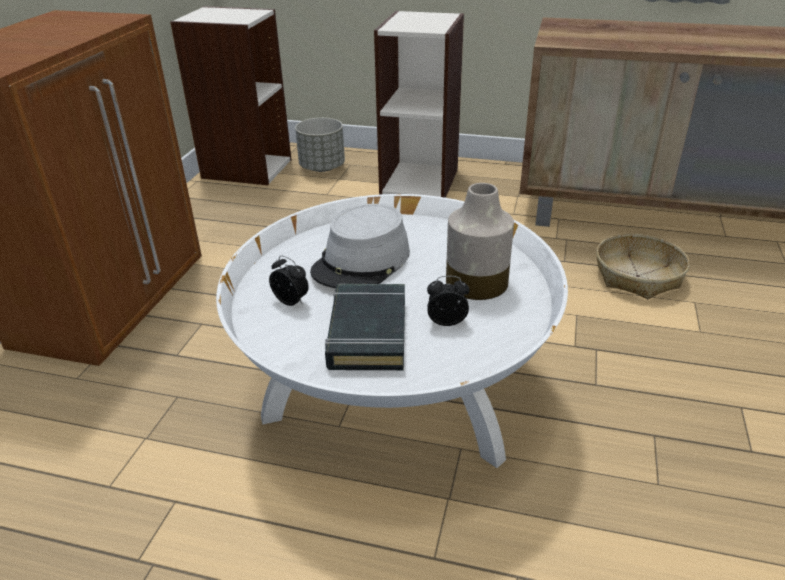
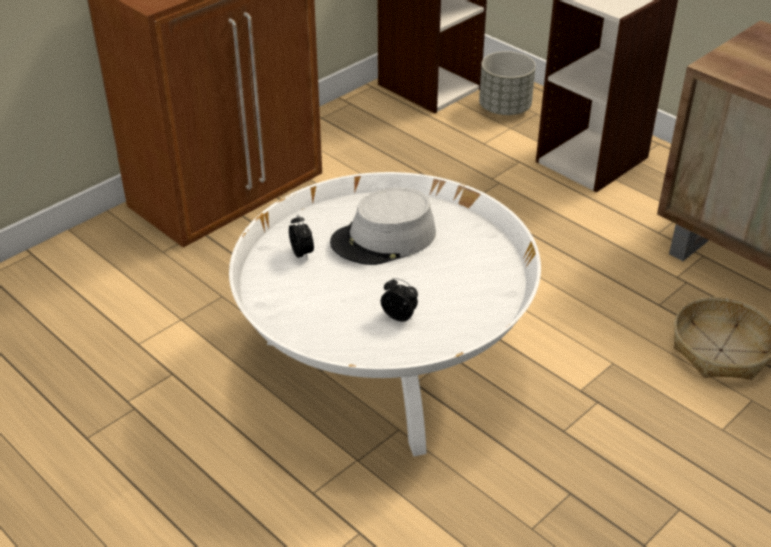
camera: 30 degrees right, 5 degrees up
(367, 333) = (333, 301): black book -> none
(476, 281) = (457, 292): beige vase -> none

